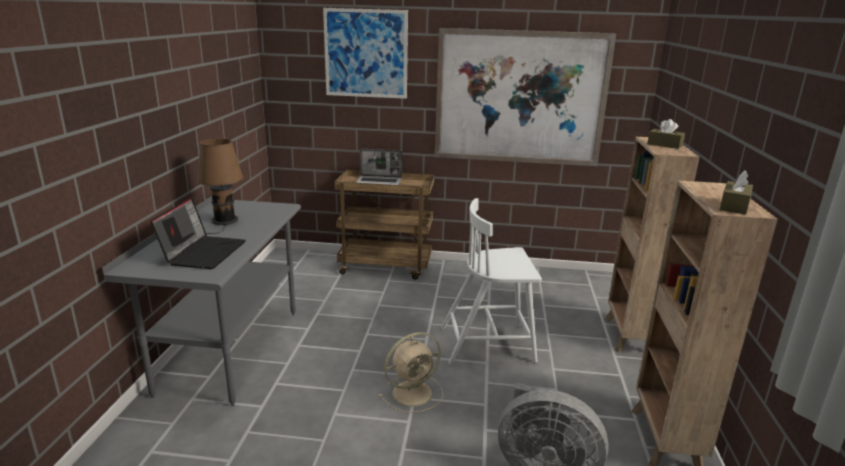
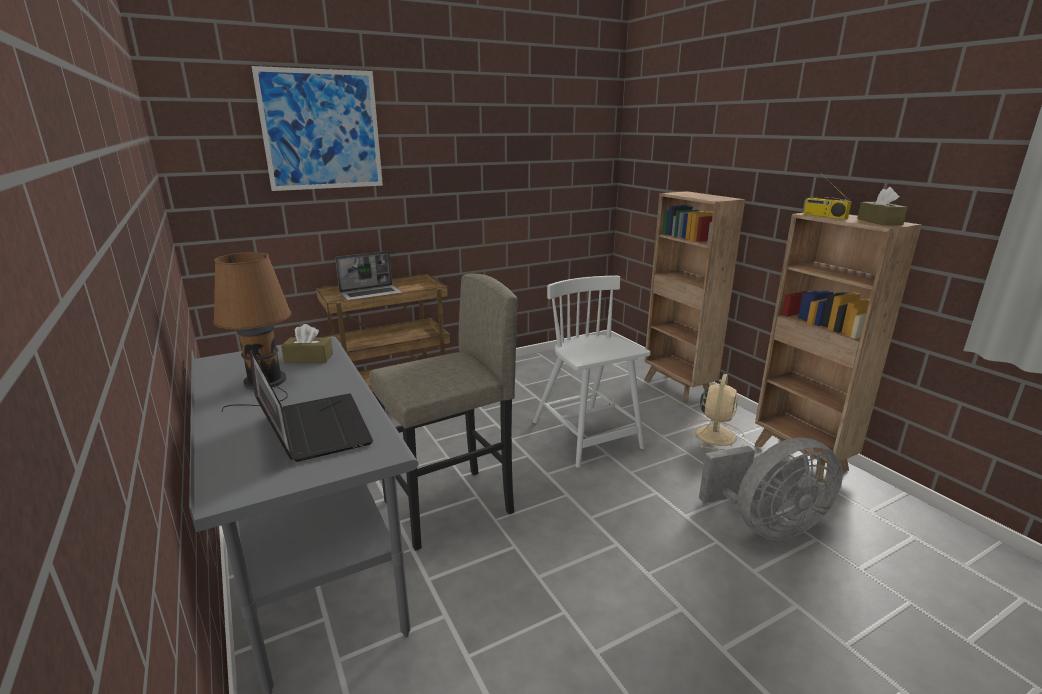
camera: 35 degrees left, 0 degrees up
(335, 350) = (449, 507): none -> grey stool
(414, 392) = (584, 513): beige fan -> beige fan (715, 434)
(489, 344) = (587, 436): white chair -> white chair turned 105 degrees clockwise
(519, 97) = (506, 172): picture -> none
(664, 145) = (699, 195): brown tissue box -> brown tissue box (309, 358)
(700, 188) = (823, 216): none -> radio

